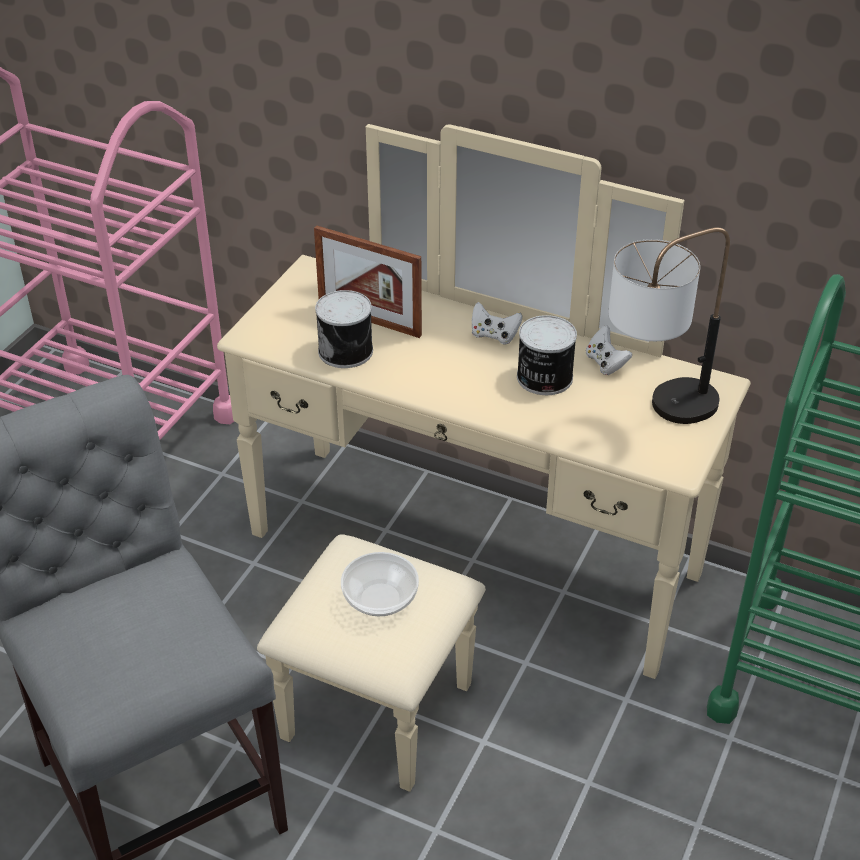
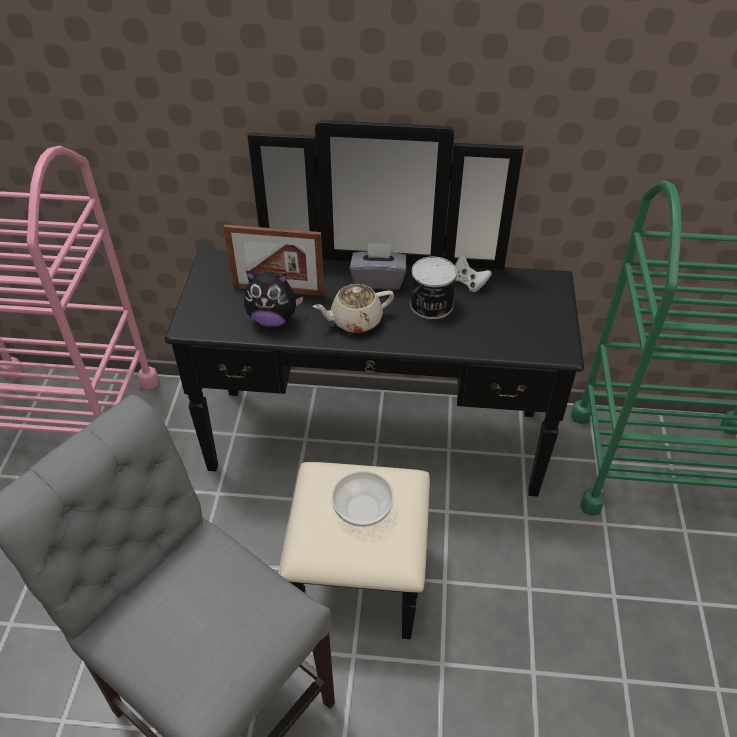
camera: 20 degrees left, 5 degrees up
(347, 350) = (273, 319): can -> plush toy
(442, 374) = (355, 320): none -> beige teapot
(454, 588) = (373, 469): beige dresser -> black dresser
(494, 335) = (378, 280): white game controller -> grey tissue box
(656, 413) = (524, 312): table lamp -> none

